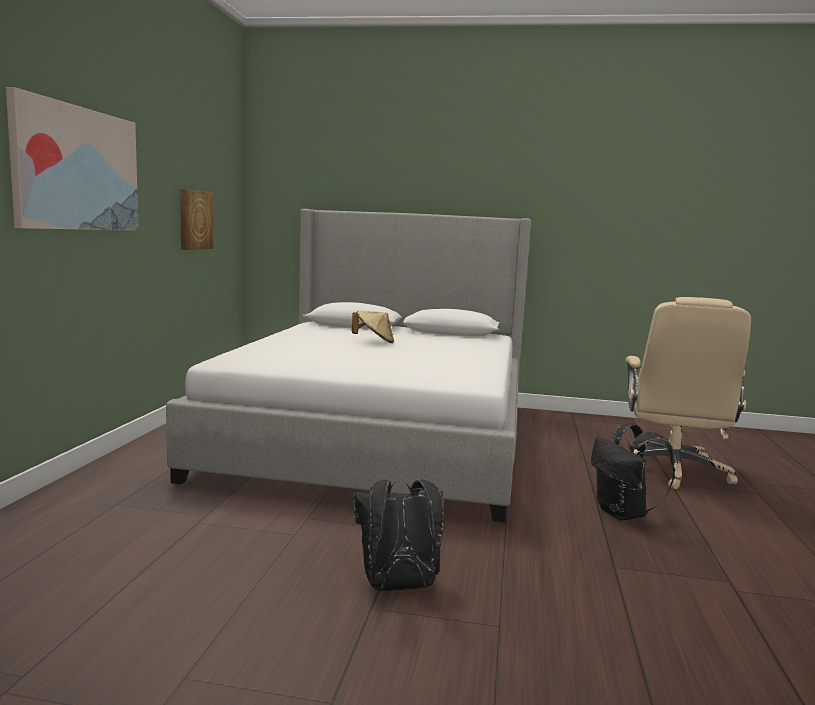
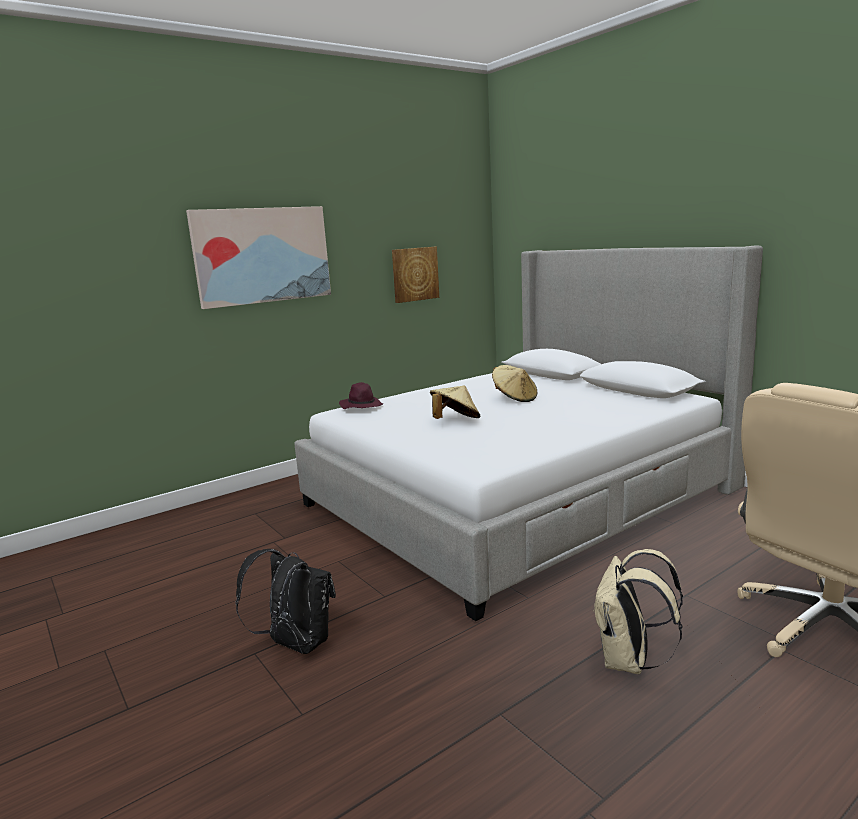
camera: 45 degrees right, 5 degrees up
(244, 354) = (361, 406): none -> purple hat
(371, 359) = (455, 421): none -> beige hat
(623, 514) = (629, 661): black backpack -> beige backpack

